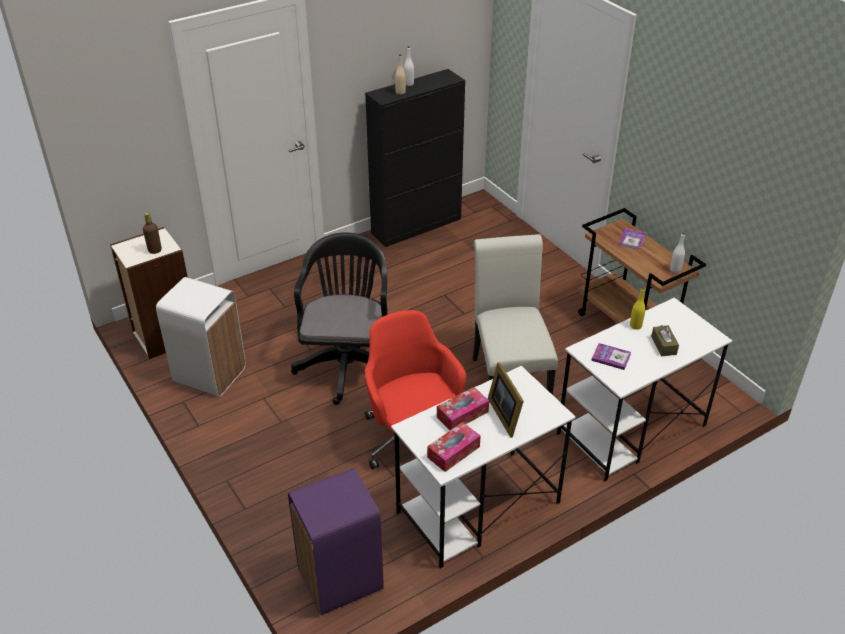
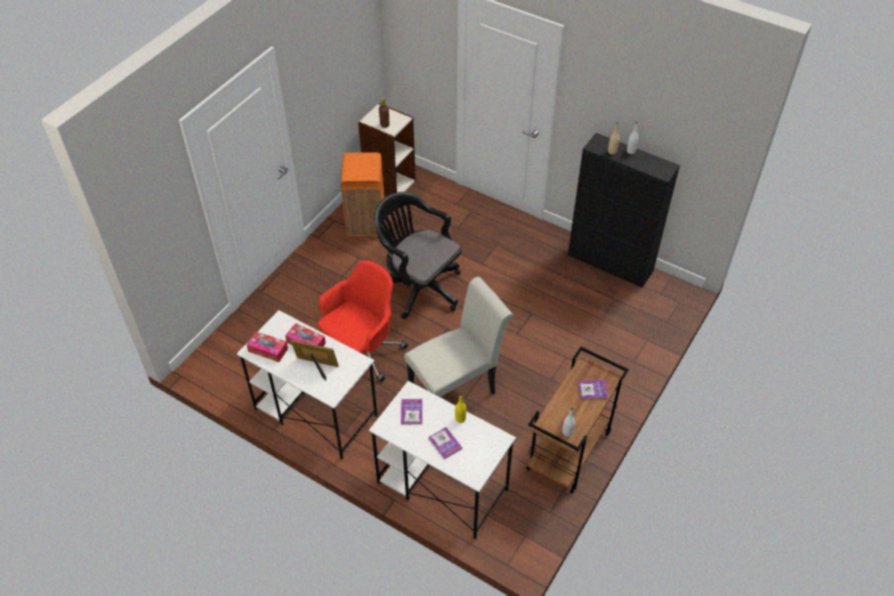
camera: 65 degrees right, 10 degrees up
(210, 375) = (365, 222): white trash can -> orange trash can
(339, 580) = (225, 360): purple trash can -> none
(347, 363) = (418, 286): black office chair -> black office chair turned 120 degrees counterclockwise
(506, 414) = (317, 366): picture frame -> picture frame turned 60 degrees clockwise
(663, 345) = (445, 443): brown tissue box -> book

